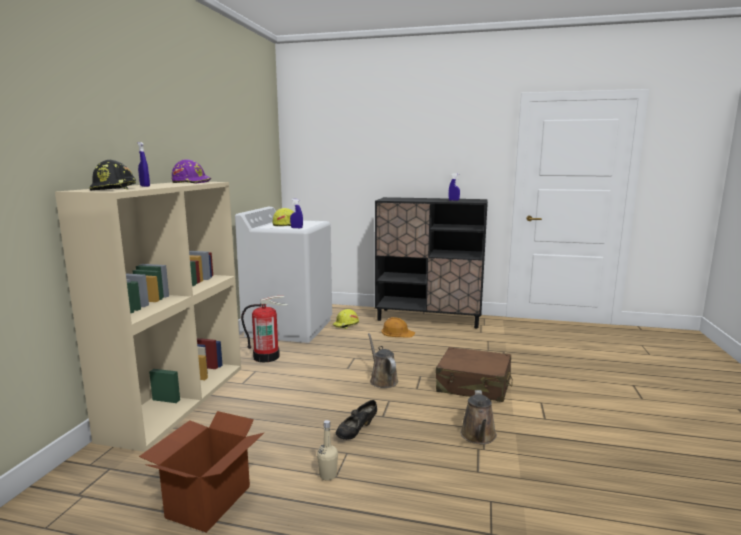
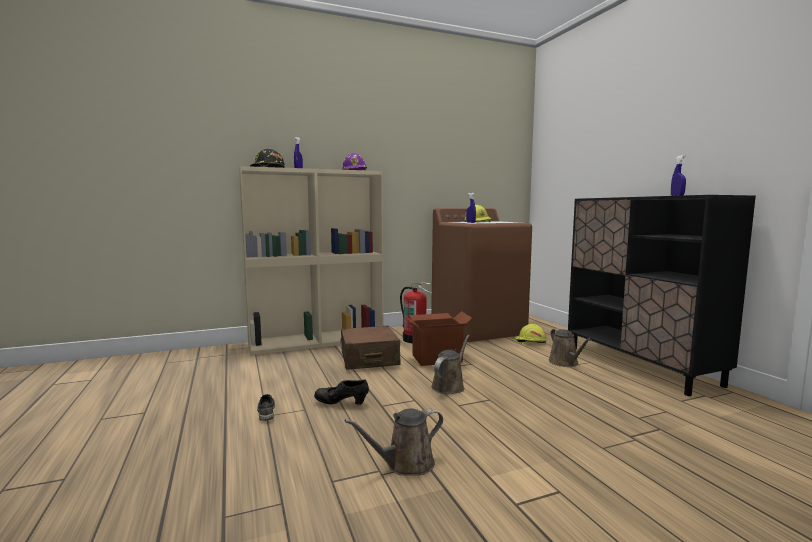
camera: 55 degrees right, 5 degrees down
(208, 501) = (208, 387): cardboard box -> cardboard box (436, 358)
(289, 327) = (478, 329): white washing machine -> brown washing machine
(328, 475) = (266, 412): beige bottle -> grey shoe
(397, 332) = (565, 363): orange hard hat -> brown watering can
(474, 385) = (521, 433): brown suitcase -> brown suitcase (369, 359)

